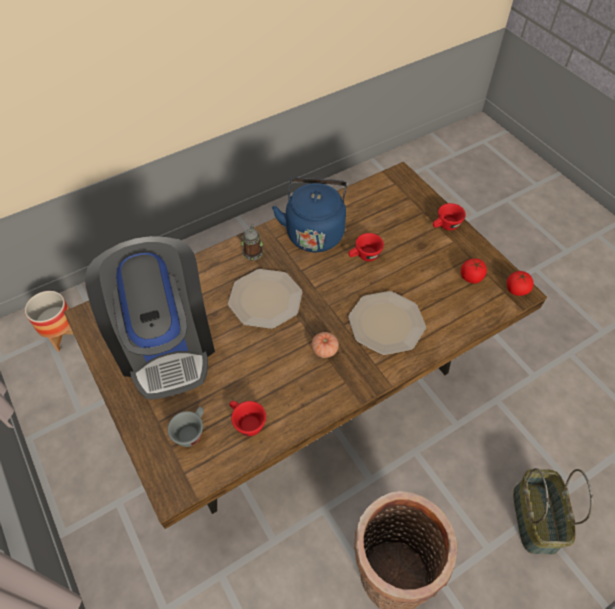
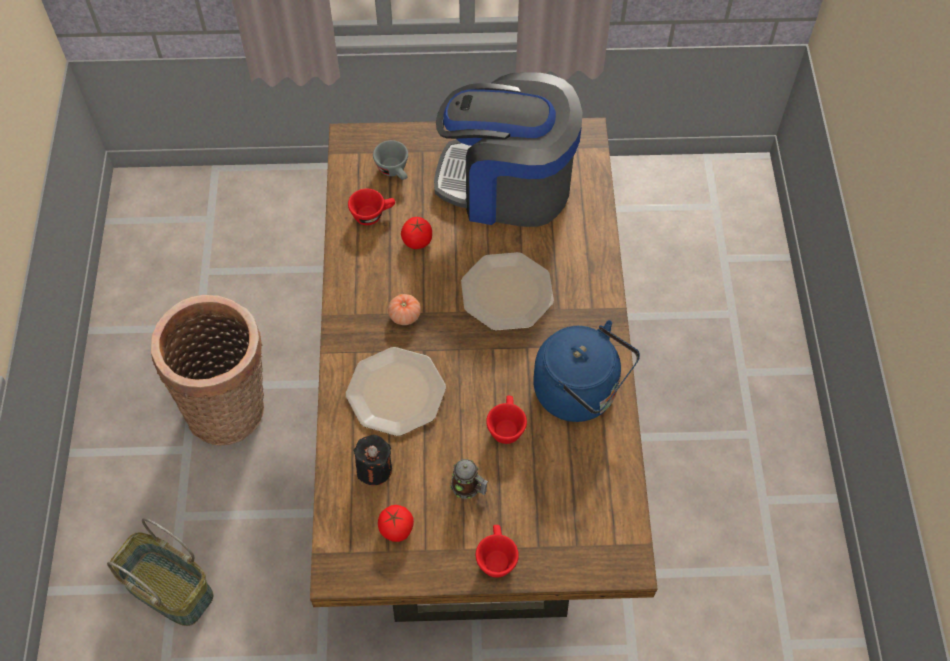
camera: 120 degrees right, 5 degrees up
(62, 335) = (711, 220): planter -> none
(253, 251) = (588, 312): mug -> mug (469, 487)
(446, 307) = (374, 469): none -> black candle
(516, 290) = (343, 568): tomato -> tomato (417, 240)

